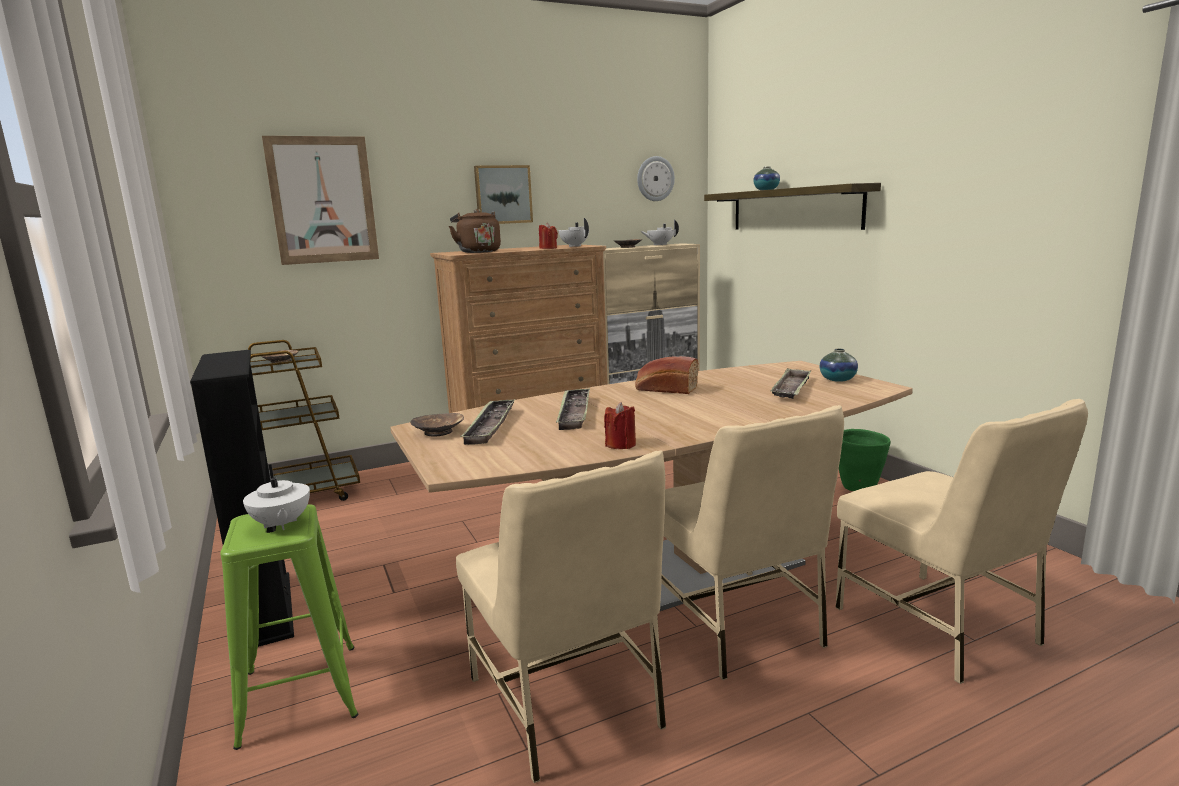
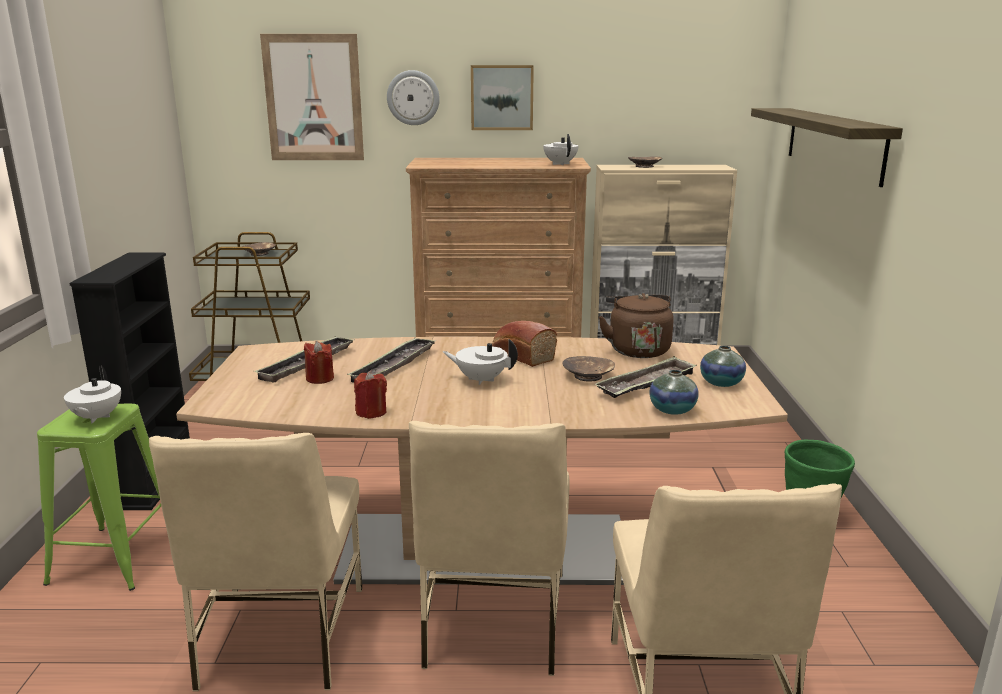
camera: 25 degrees right, 5 degrees up
(438, 432) = (261, 360): brown bowl -> brown bowl (588, 376)
(478, 252) = (447, 164): brown kettle -> brown kettle (637, 349)
(548, 248) = (522, 166): red candle -> red candle (320, 378)
(655, 179) = (700, 82): wall clock -> wall clock (413, 97)
(660, 244) = (691, 165): white teapot -> white teapot (481, 380)
(766, 190) = (804, 114): vase -> vase (672, 410)

